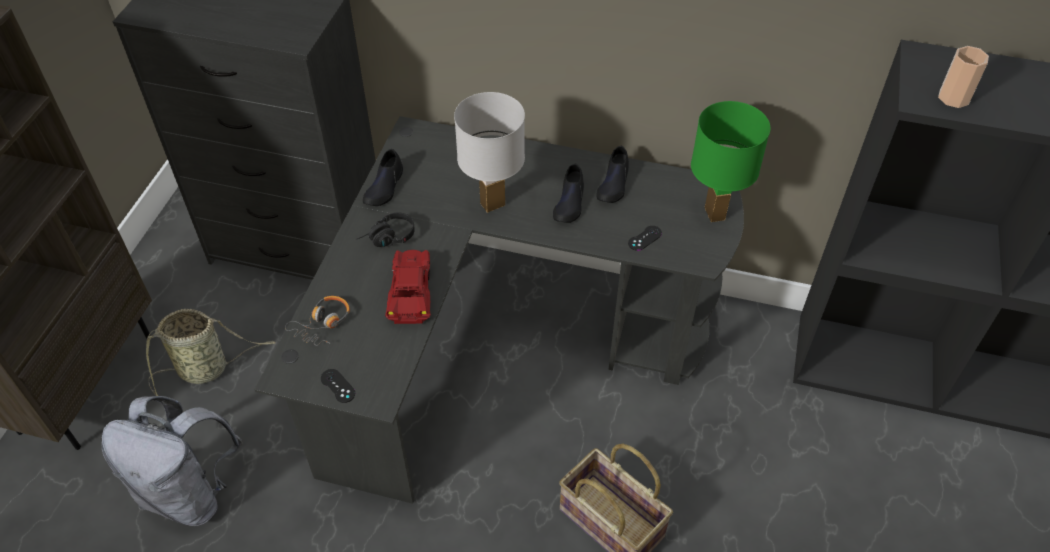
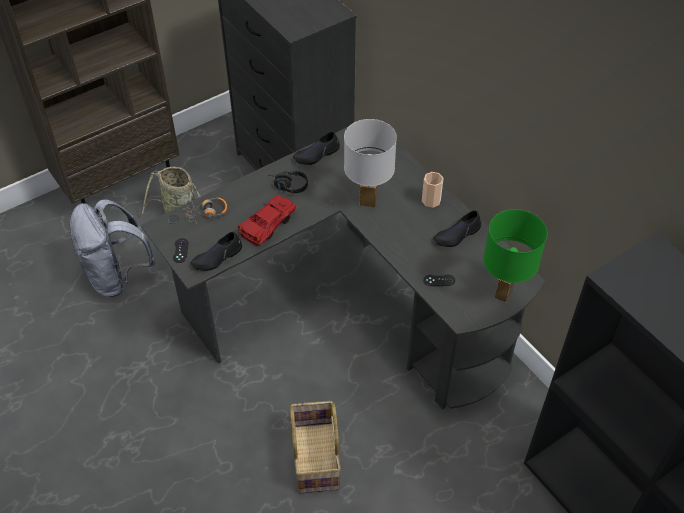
camera: 40 degrees right, 0 degrees up
(569, 203) = (416, 230): black shoe -> black shoe (217, 257)
(953, 98) = (639, 290): cup -> cup (431, 200)

